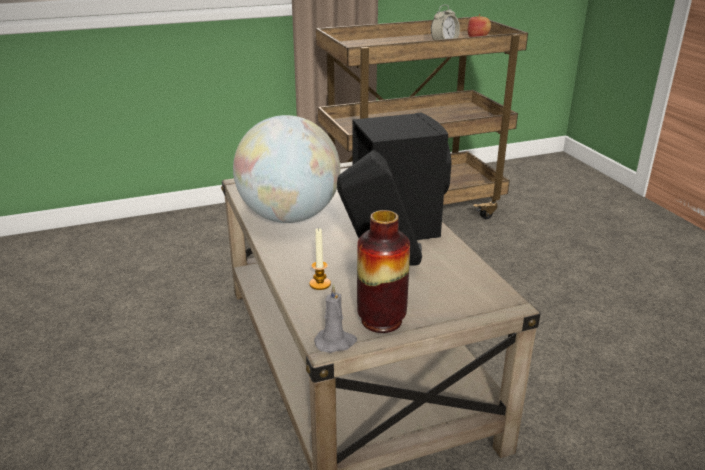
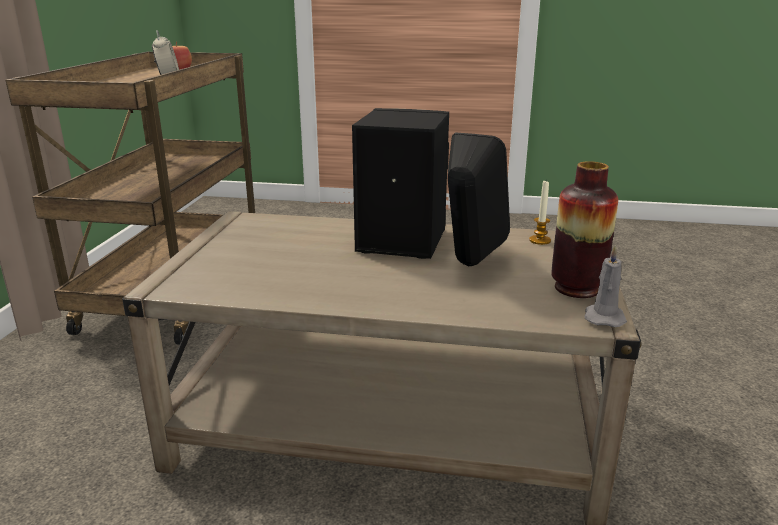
camera: 60 degrees left, 5 degrees down
(289, 217) = (304, 281): globe -> none
(320, 284) = (481, 300): candle -> candle (539, 240)

